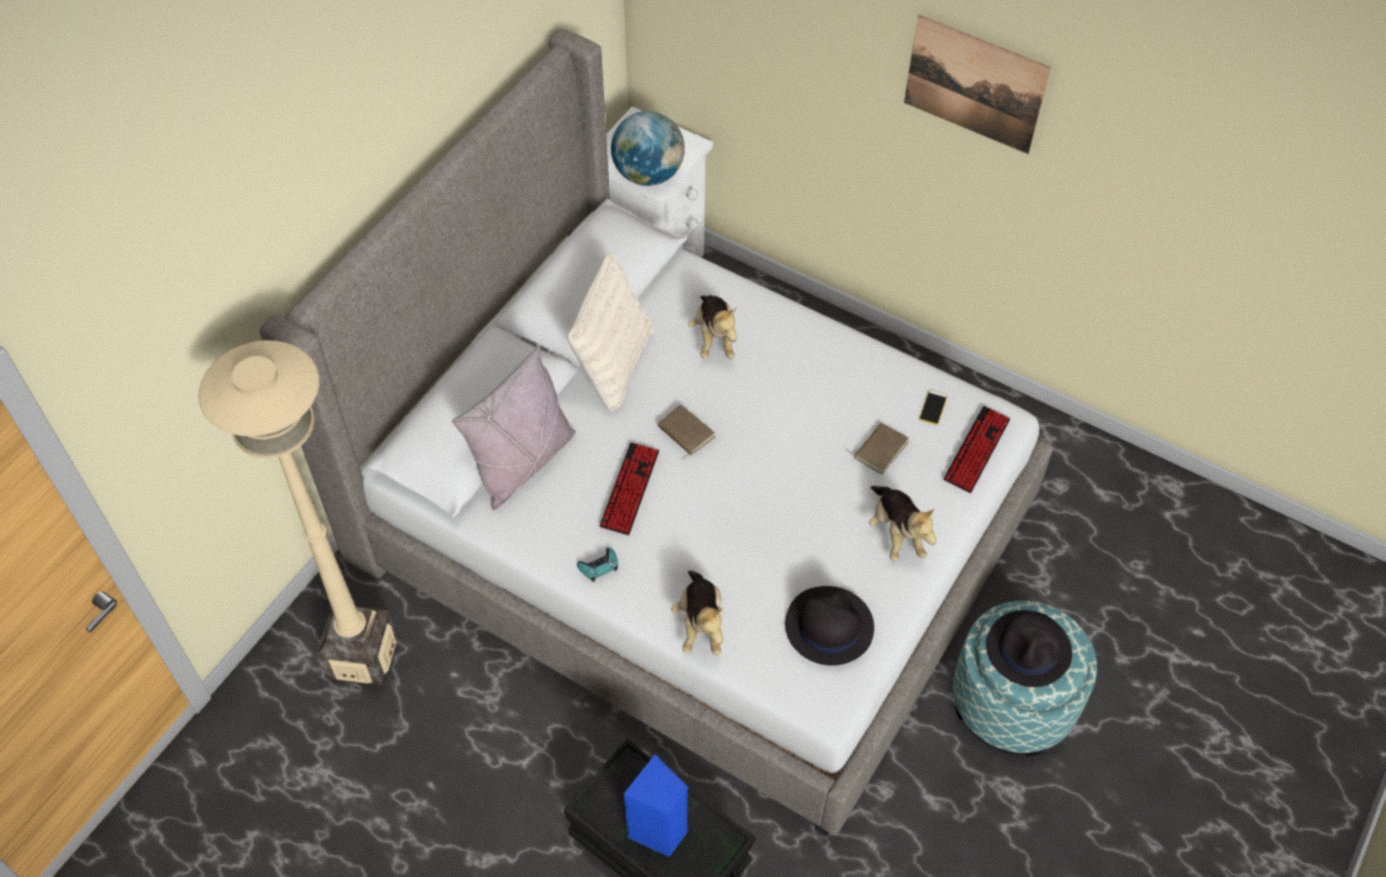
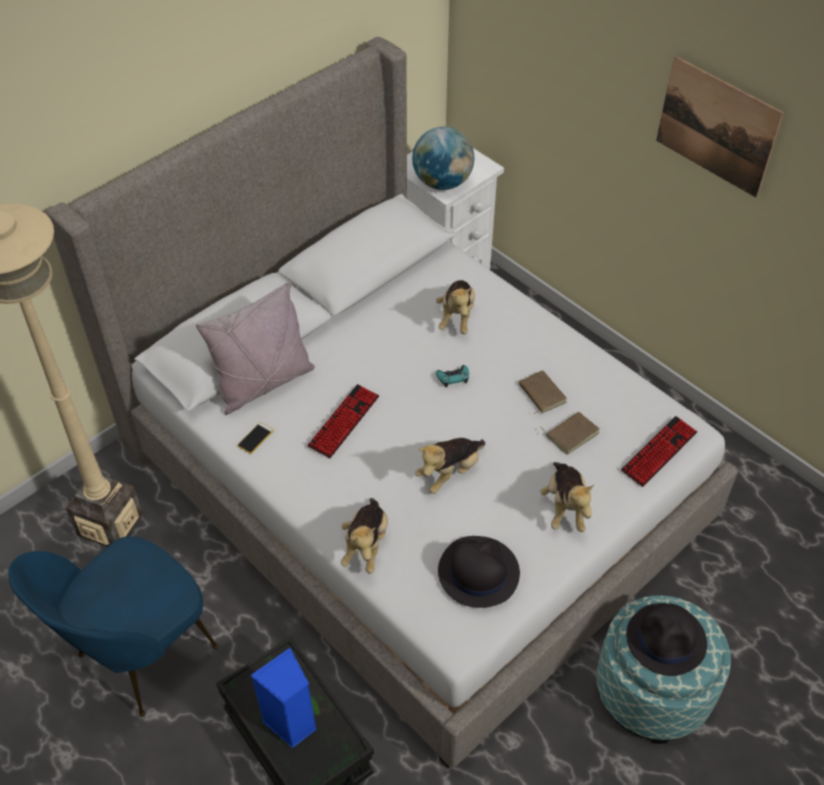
camera: 15 degrees right, 5 degrees down
(452, 803) = (139, 659): none -> blue chair
(599, 566) = (296, 478): turquoise game controller -> turquoise game controller (453, 377)
(613, 366) = (365, 323): beige pillow -> none
(684, 433) = (406, 386): brown book -> brown book (540, 394)
(763, 522) = (450, 472): none -> plush toy
(933, 407) = (630, 409): phone -> phone (255, 438)

